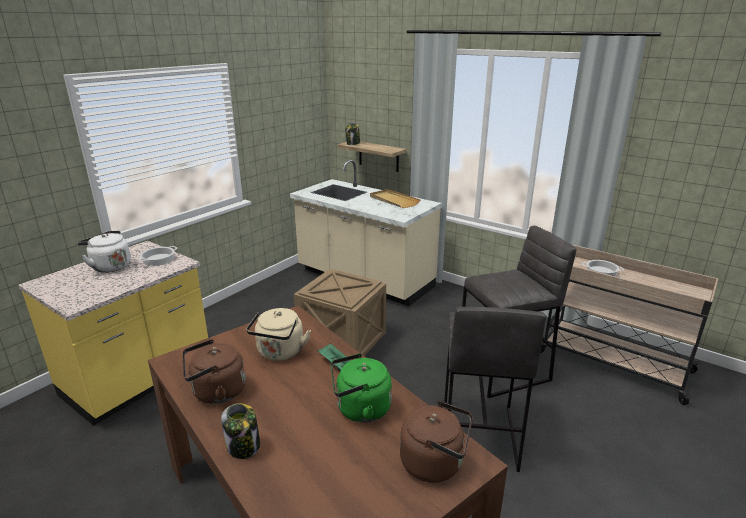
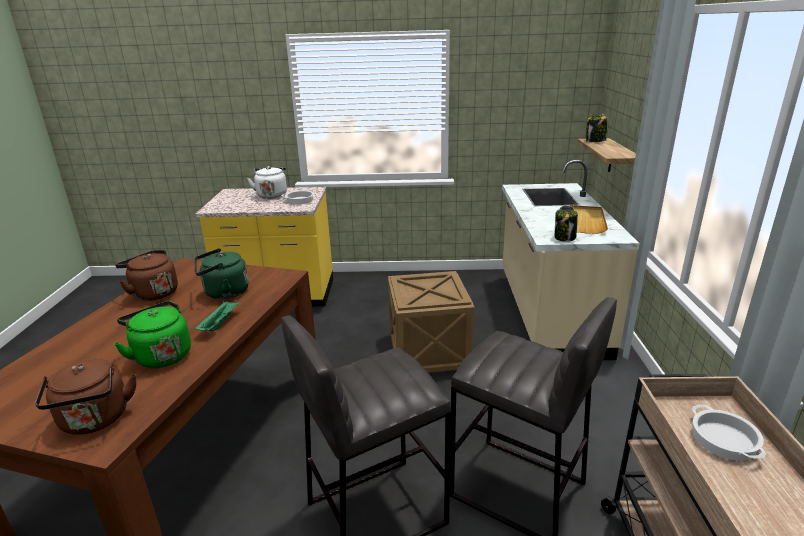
camera: 55 degrees right, 0 degrees up
(244, 446) = (92, 328): jar -> jar (565, 237)
(280, 353) = (224, 293): beige kettle -> green kettle

